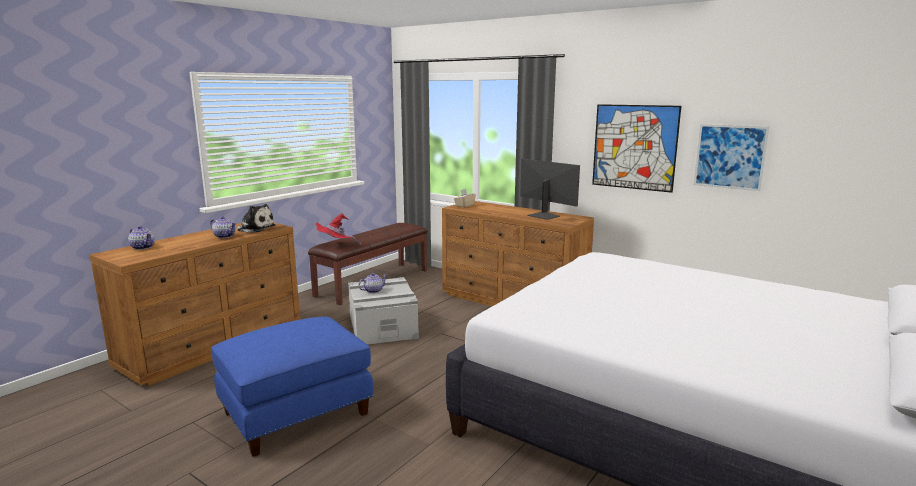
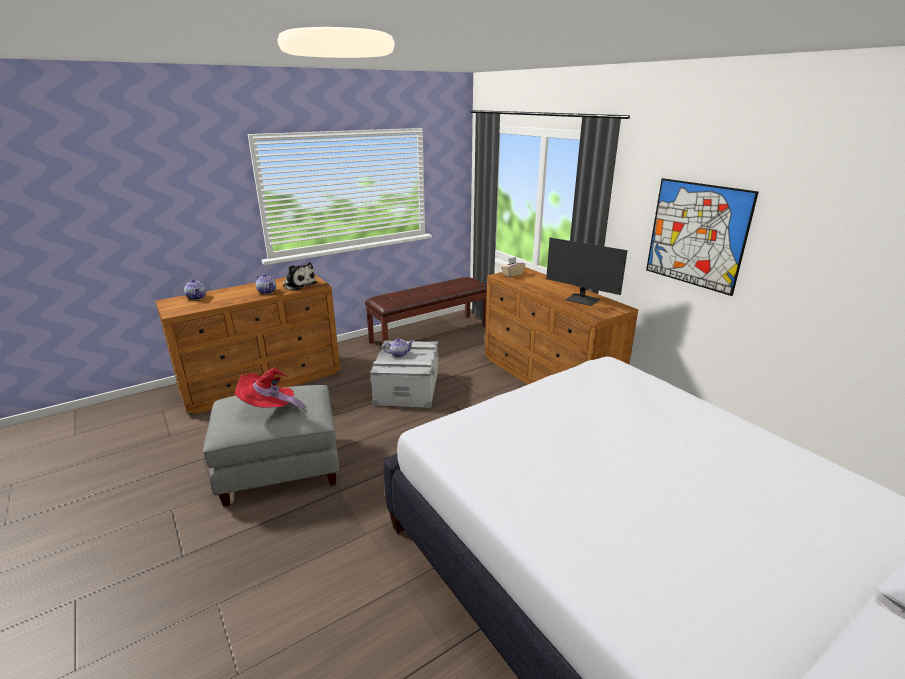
camera: 20 degrees right, 10 degrees up
(296, 412) = (281, 468): blue ottoman -> grey ottoman
(336, 245) = (388, 300): red hat -> red hat (270, 409)
(544, 216) = (582, 300): monitor -> monitor turned 150 degrees clockwise
(729, 157) = (809, 265): picture -> none

